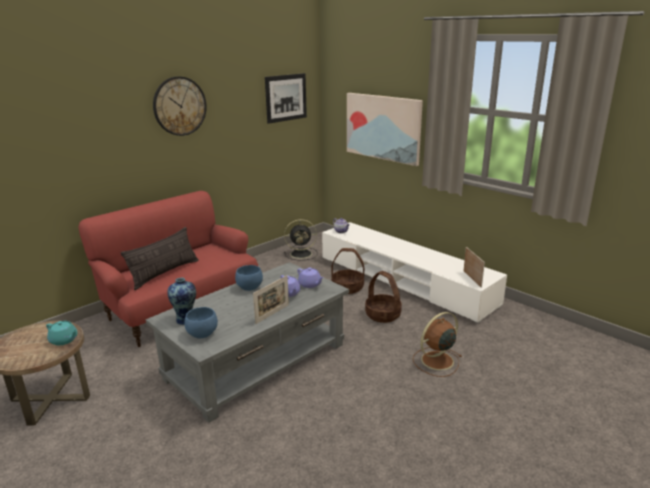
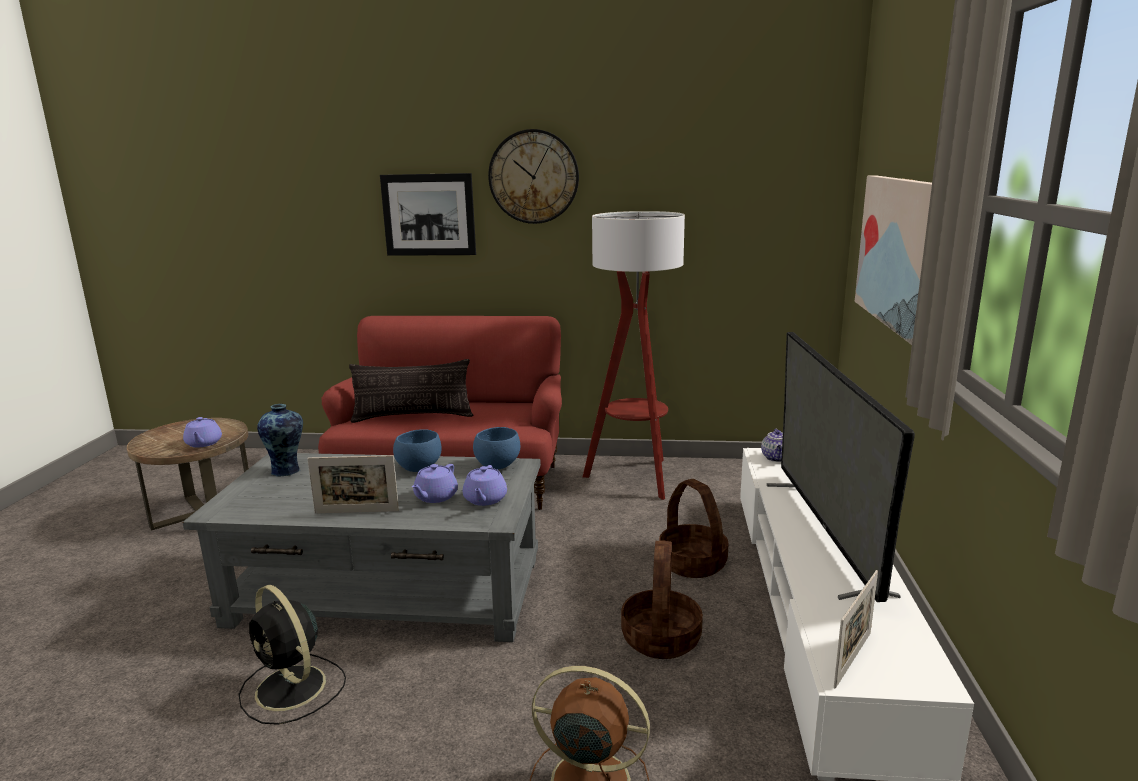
camera: 50 degrees right, 5 degrees down
(64, 340) = (203, 443): turquoise teapot -> purple teapot
(201, 334) = (255, 494): blue bowl -> blue bowl (496, 465)
(265, 267) = (635, 478): none -> floor lamp
(286, 98) = (757, 181): picture -> picture (428, 215)
(302, 254) = (723, 481): black fan -> black fan (292, 689)
(403, 249) = (824, 532): none -> television

